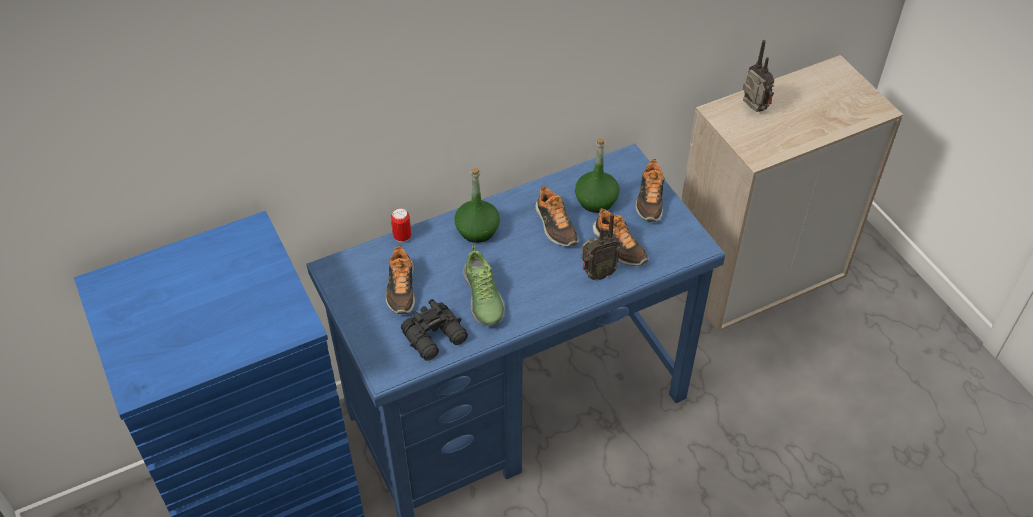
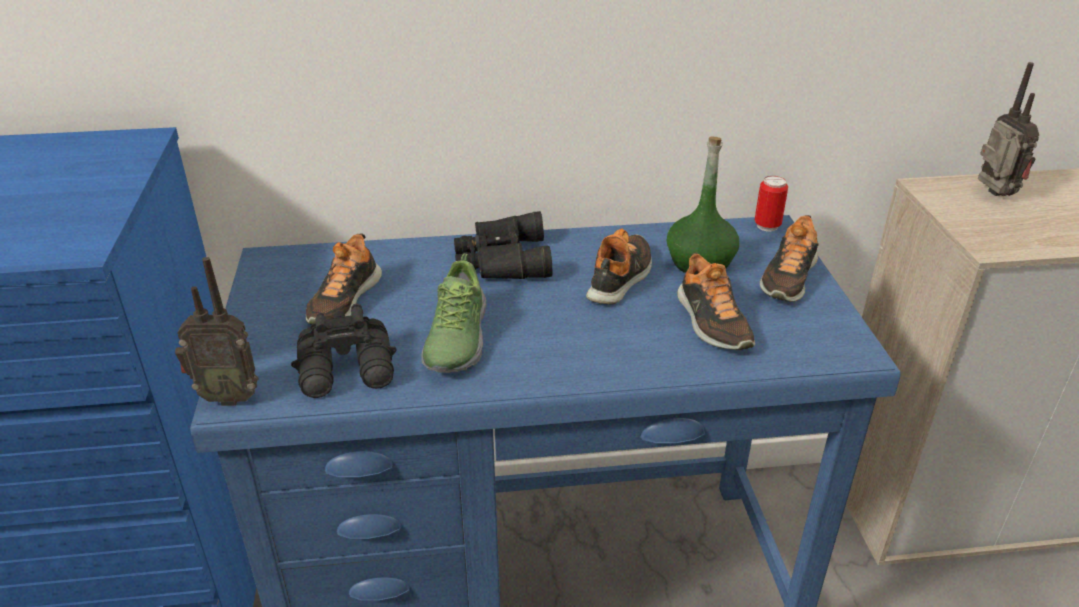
camera: 20 degrees right, 15 degrees down
(402, 237) = (391, 246): can -> can (767, 226)
(477, 230) = (501, 260): green bottle -> black binoculars
(555, 226) = (621, 278): shoe -> shoe turned 150 degrees counterclockwise
(597, 274) = (659, 349): radio -> radio (228, 396)

